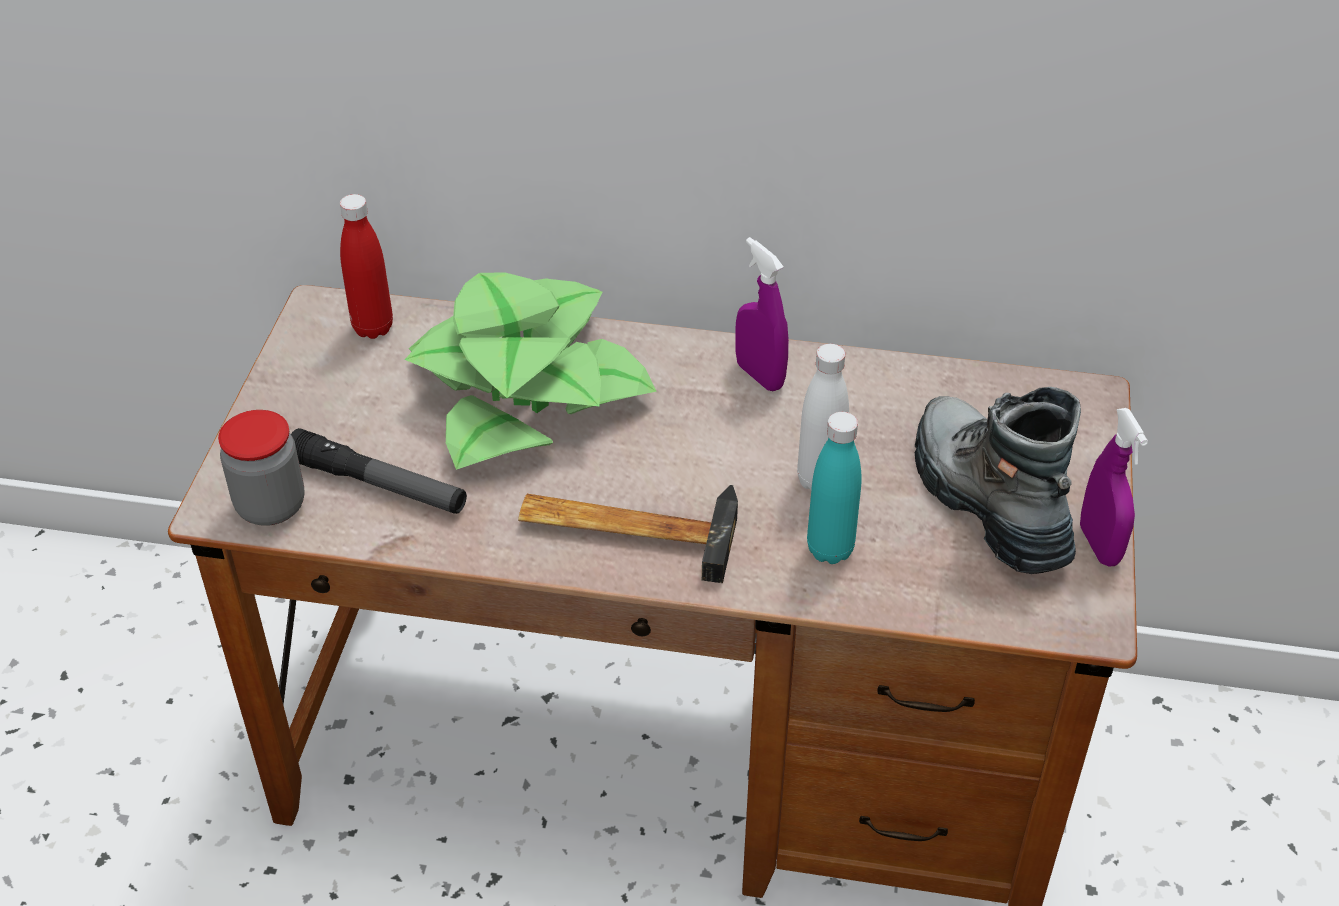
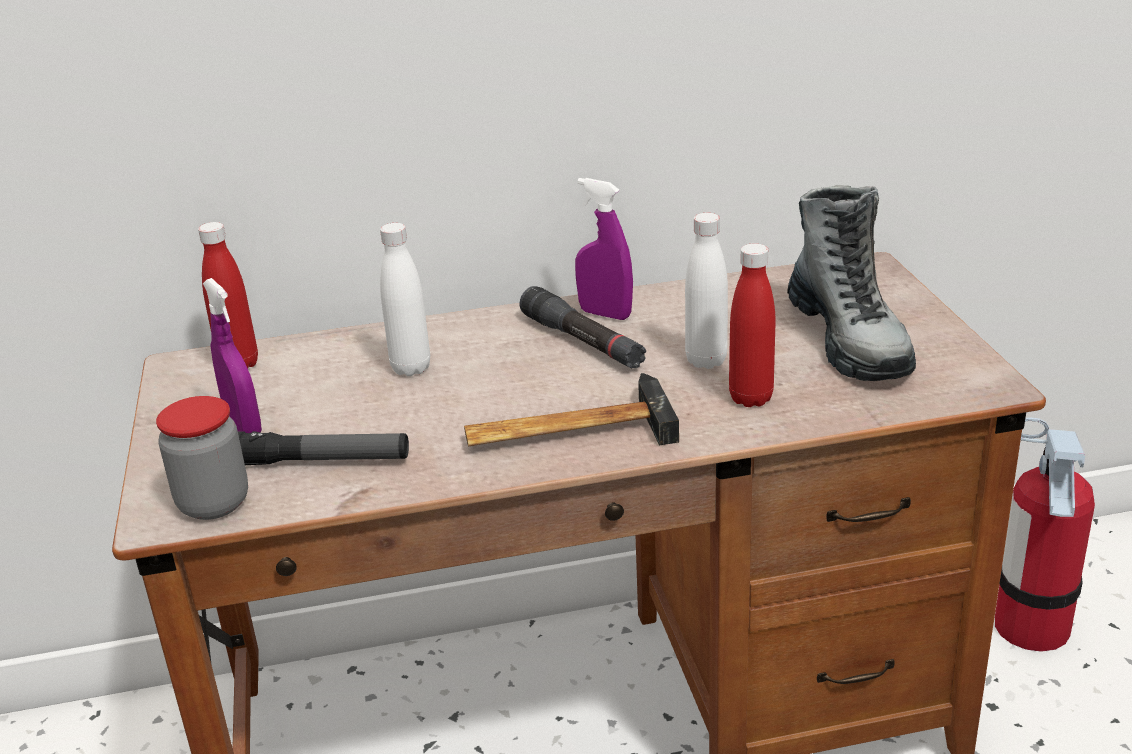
camera: 20 degrees left, 15 degrees down
(527, 389) = (411, 368): potted plant -> white bottle
(712, 409) = (582, 342): none -> black flashlight
(830, 549) = (751, 398): turquoise bottle -> red bottle
(987, 502) = (849, 340): boot -> boot turned 150 degrees counterclockwise
(1099, 545) = (955, 342): purple spray bottle -> purple spray bottle (244, 427)
(1197, 813) = (1031, 625): none -> fire extinguisher

